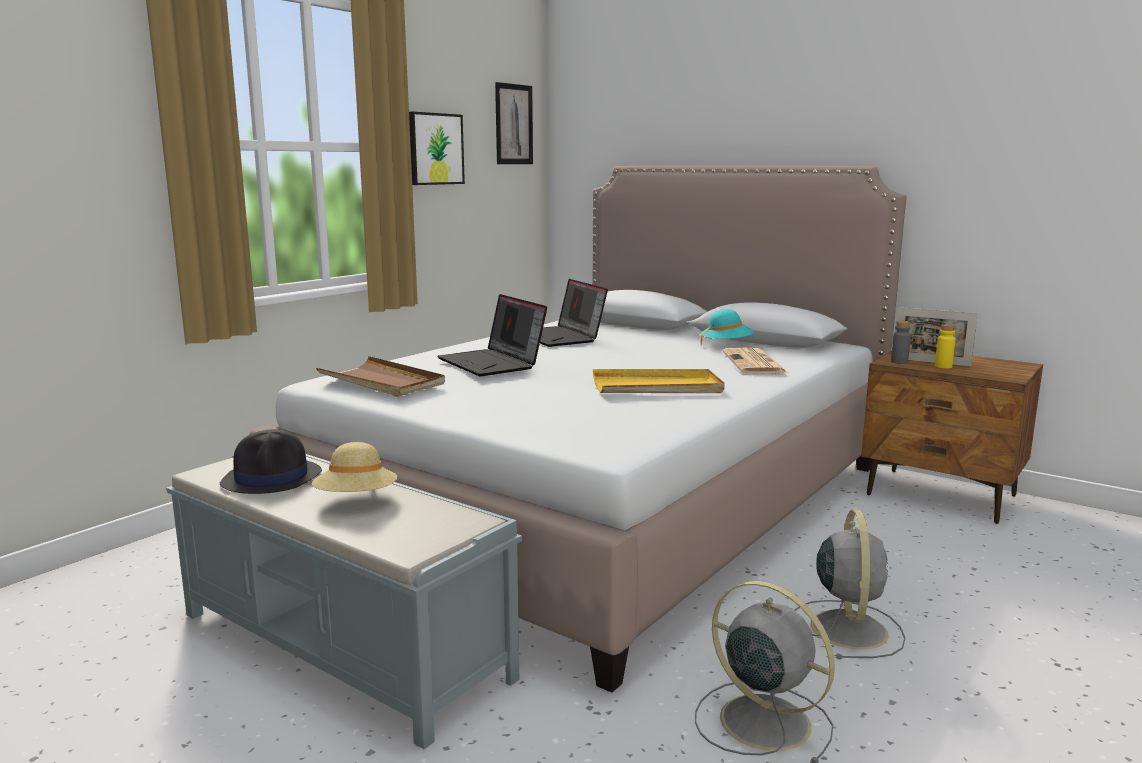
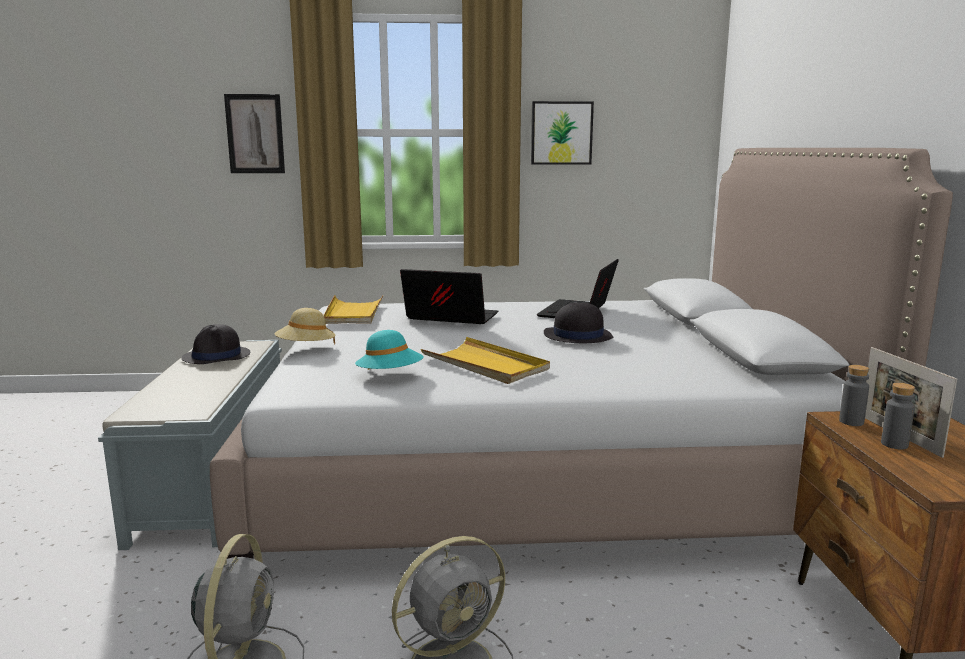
camera: 50 degrees right, 0 degrees up
(356, 499) = (202, 380): beige hat -> beige hat (306, 349)
(382, 381) = (353, 313): brown tray -> yellow tray
(493, 363) = (449, 318): laptop -> laptop turned 90 degrees clockwise
(513, 124) = (669, 108): picture -> picture (255, 134)
(631, 353) = (577, 336): none -> black hat
(726, 345) = (691, 352): turquoise hat -> turquoise hat (390, 376)
(755, 363) = (646, 372): newspaper -> none
(943, 366) = (894, 444): yellow bottle -> grey bottle

